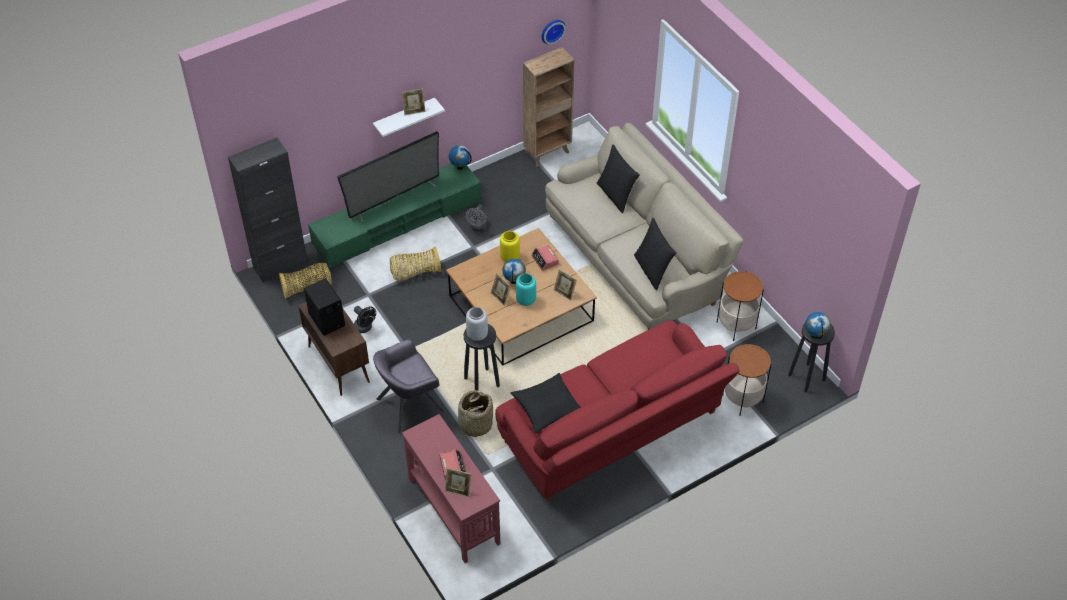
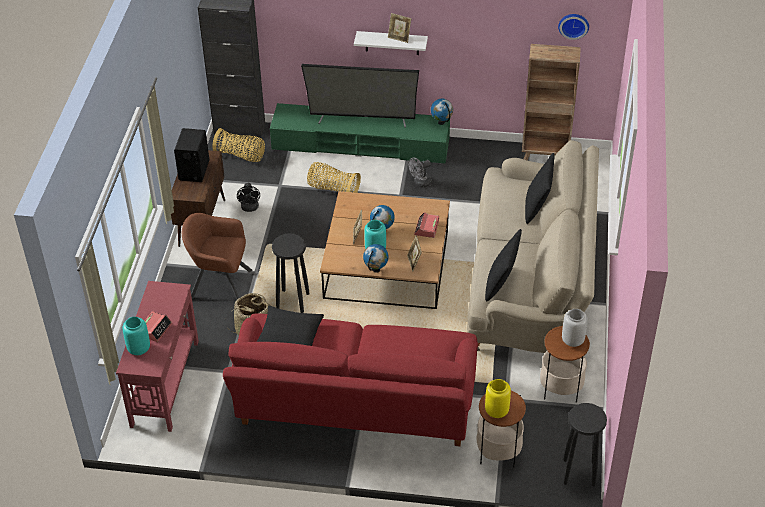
camera: 40 degrees right, 5 degrees down
(409, 405) = (220, 284): grey armchair -> brown armchair
(458, 490) = (139, 349): picture frame -> turquoise vase
(477, 334) = (286, 243): grey vase -> grey vase (572, 340)
(510, 257) = (400, 210): yellow vase -> yellow vase (497, 411)
(815, 335) = (578, 420): globe -> globe (376, 270)

